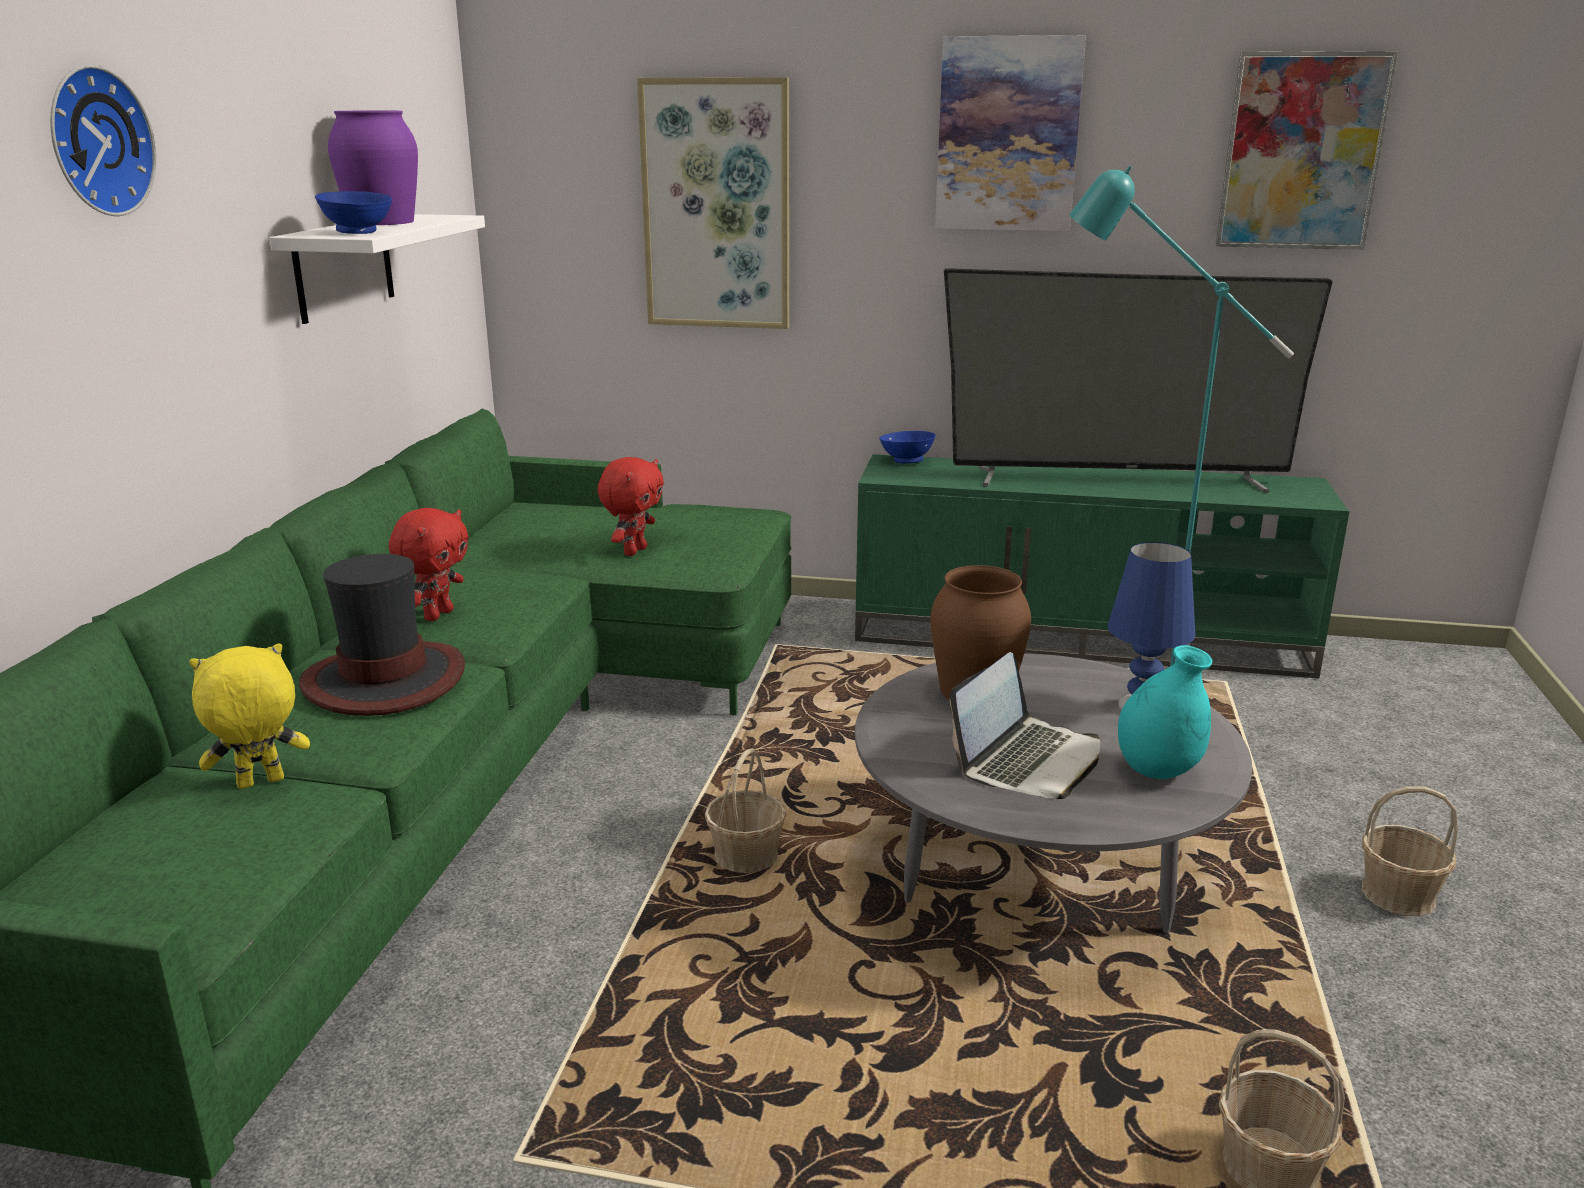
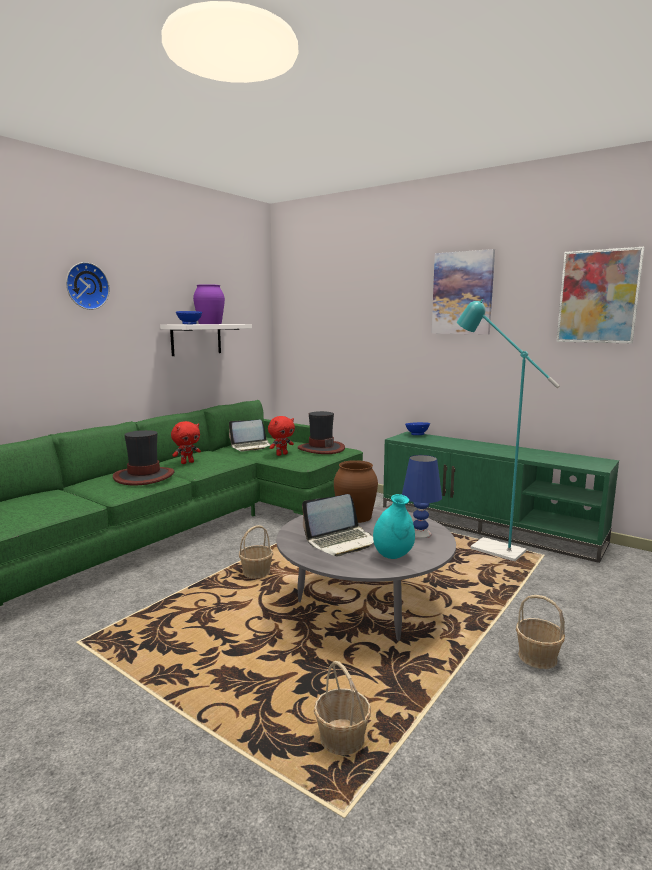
camera: 25 degrees right, 10 degrees down
(260, 784) = (73, 497): yellow plush toy -> none
(531, 539) = (251, 446): none -> laptop
(704, 521) = (321, 448): none -> hat
(716, 205) = (351, 325): picture -> none
(1117, 479) = (504, 449): television -> none

